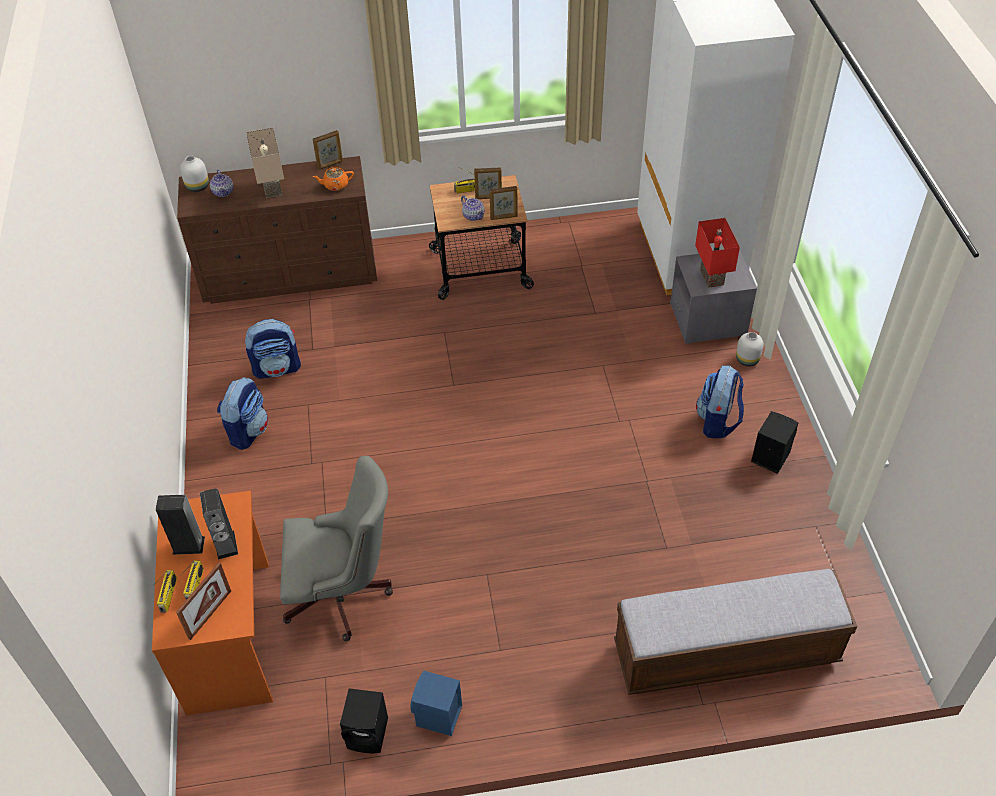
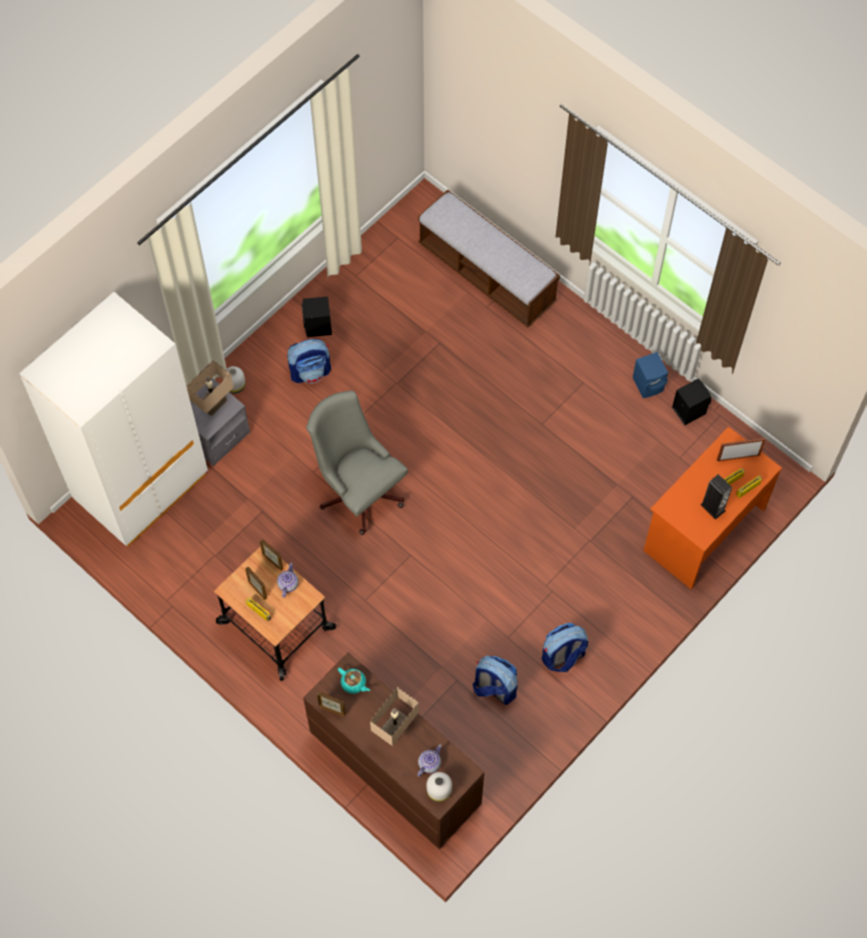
camera: 130 degrees left, 15 degrees up
(226, 544) = (694, 488): speaker -> none
(335, 185) = (354, 683): orange teapot -> turquoise teapot
(344, 594) = (624, 490): grey office chair -> grey office chair (358, 490)
(713, 277) = (213, 403): red table lamp -> beige table lamp

